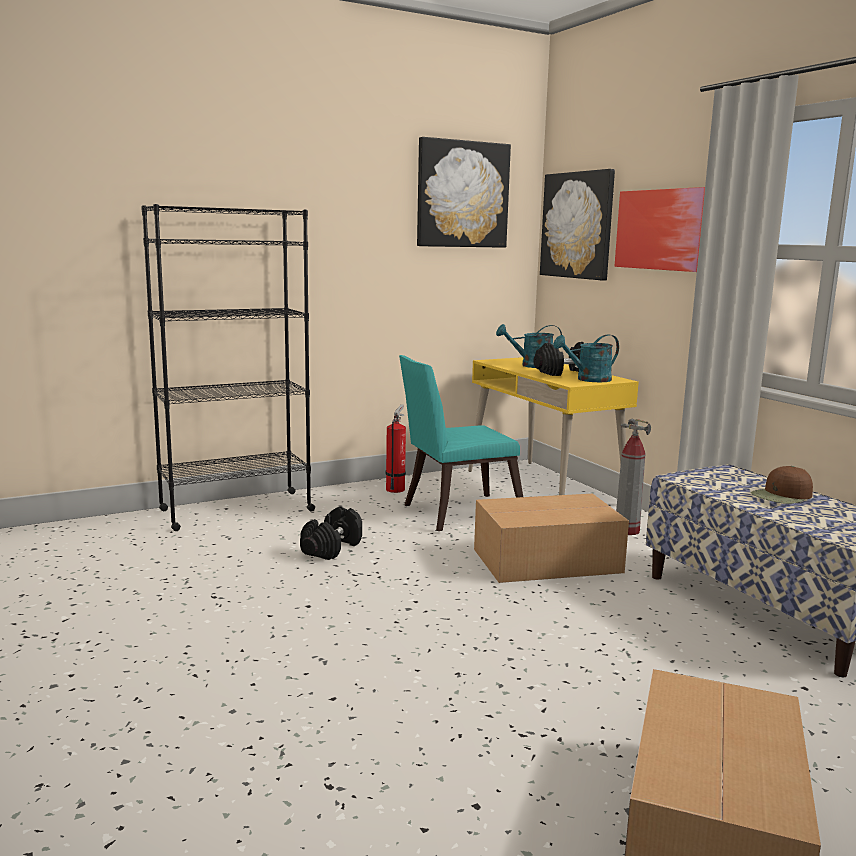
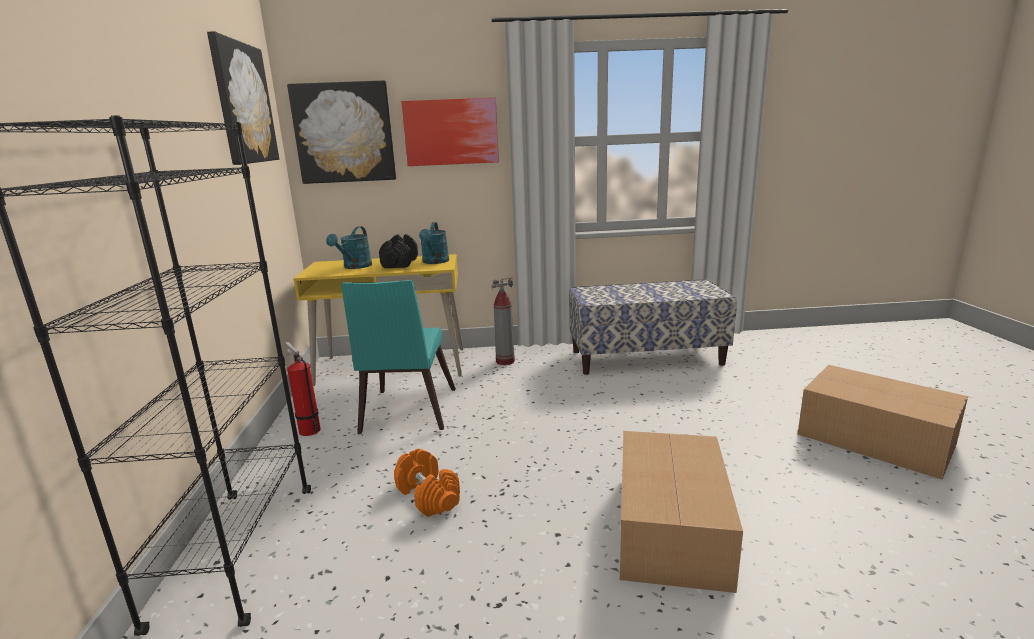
camera: 65 degrees left, 5 degrees up
(332, 548) = (428, 496): black dumbbell -> orange dumbbell
(544, 560) = (534, 401): cardboard box -> cardboard box (670, 530)
(782, 495) = (639, 290): brown cap -> none

